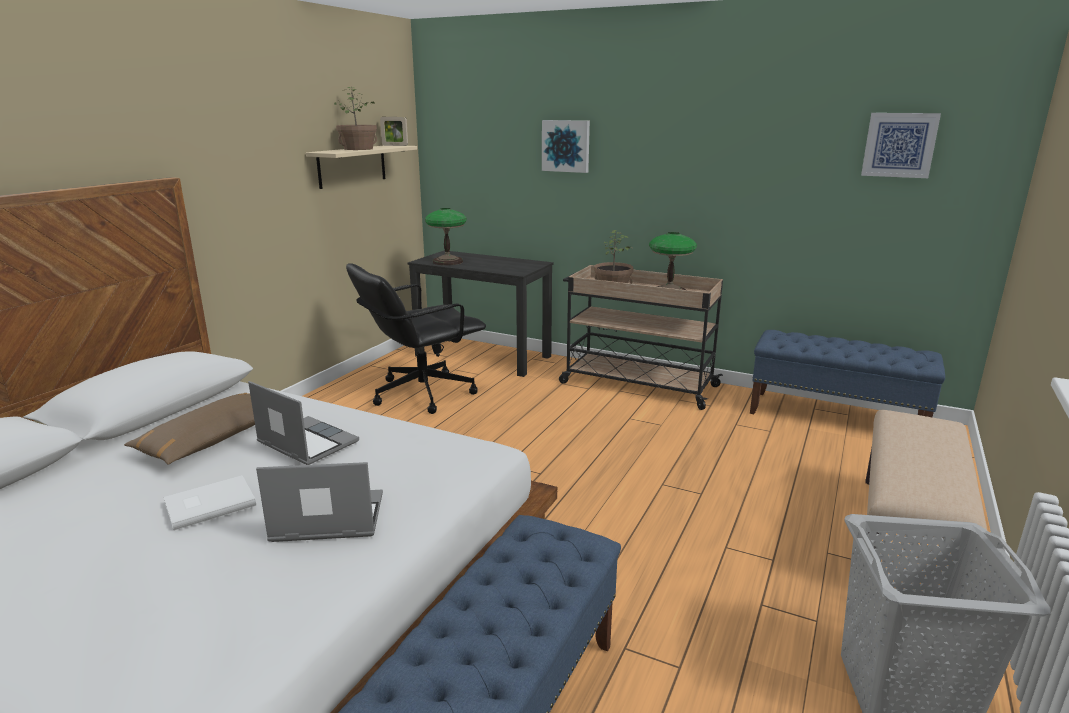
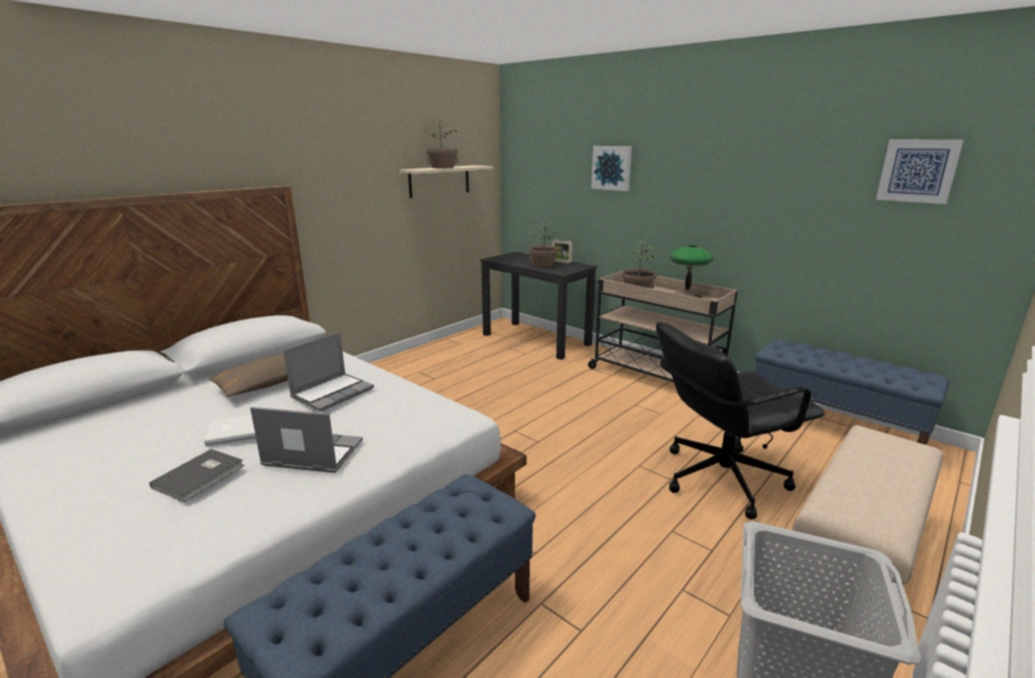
camera: 15 degrees right, 0 degrees up
(196, 567) = (201, 476): none -> grey book
(306, 443) = (333, 393): laptop -> laptop turned 75 degrees clockwise
(395, 145) = (476, 165): picture frame -> picture frame (561, 262)
(421, 393) = (474, 364): black office chair -> black office chair (720, 478)
(447, 261) = (511, 260): table lamp -> none
(489, 264) = (543, 264): none -> potted plant

